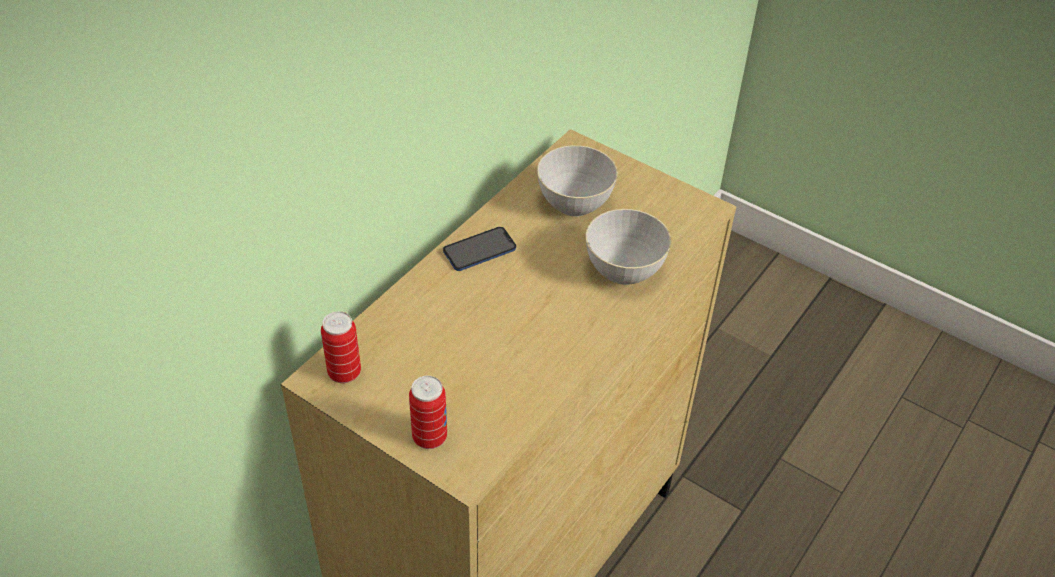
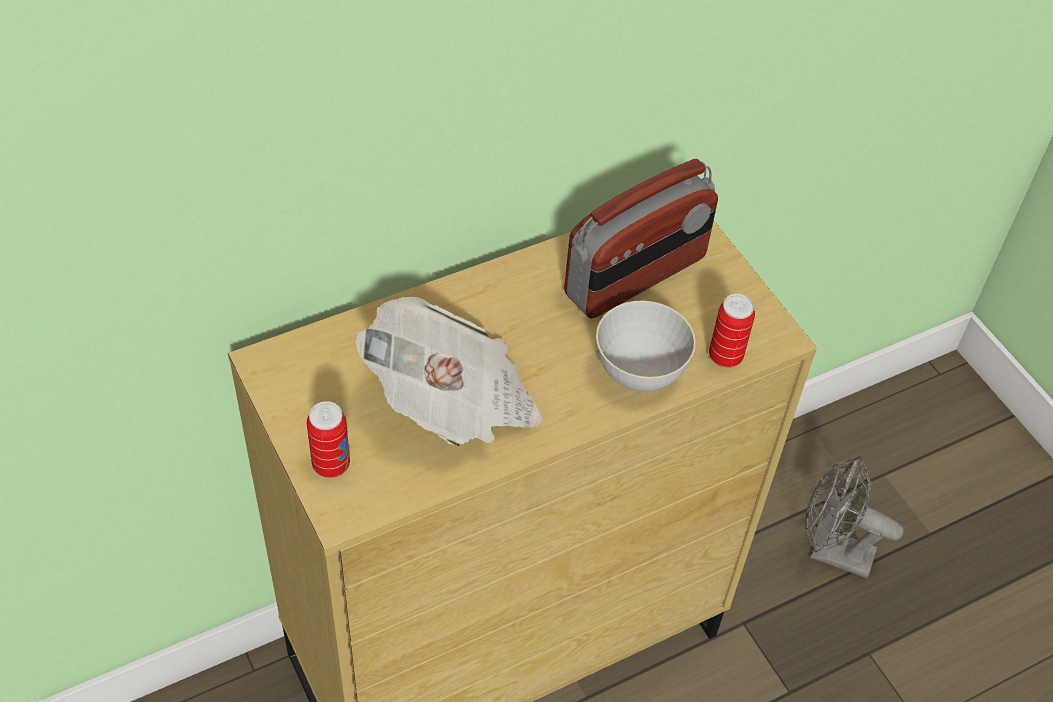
camera: 25 degrees right, 5 degrees up
(344, 373) = (292, 366): can -> can (725, 357)
(479, 250) = (503, 291): phone -> none
(496, 349) = (452, 402): none -> newspaper
(574, 204) = (636, 277): grey bowl -> radio
(713, 397) = (831, 552): none -> grey fan

